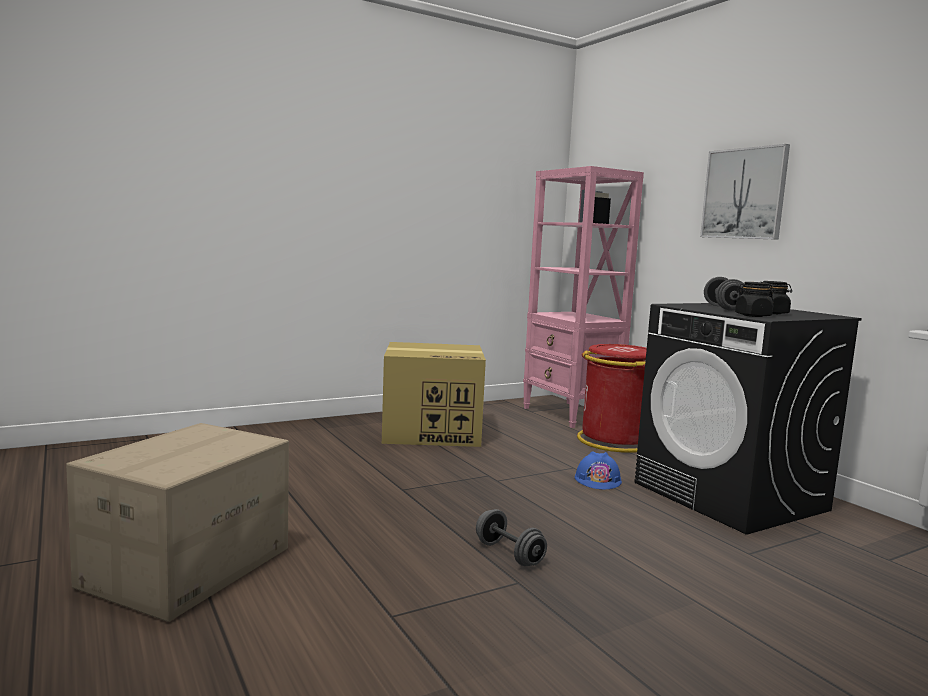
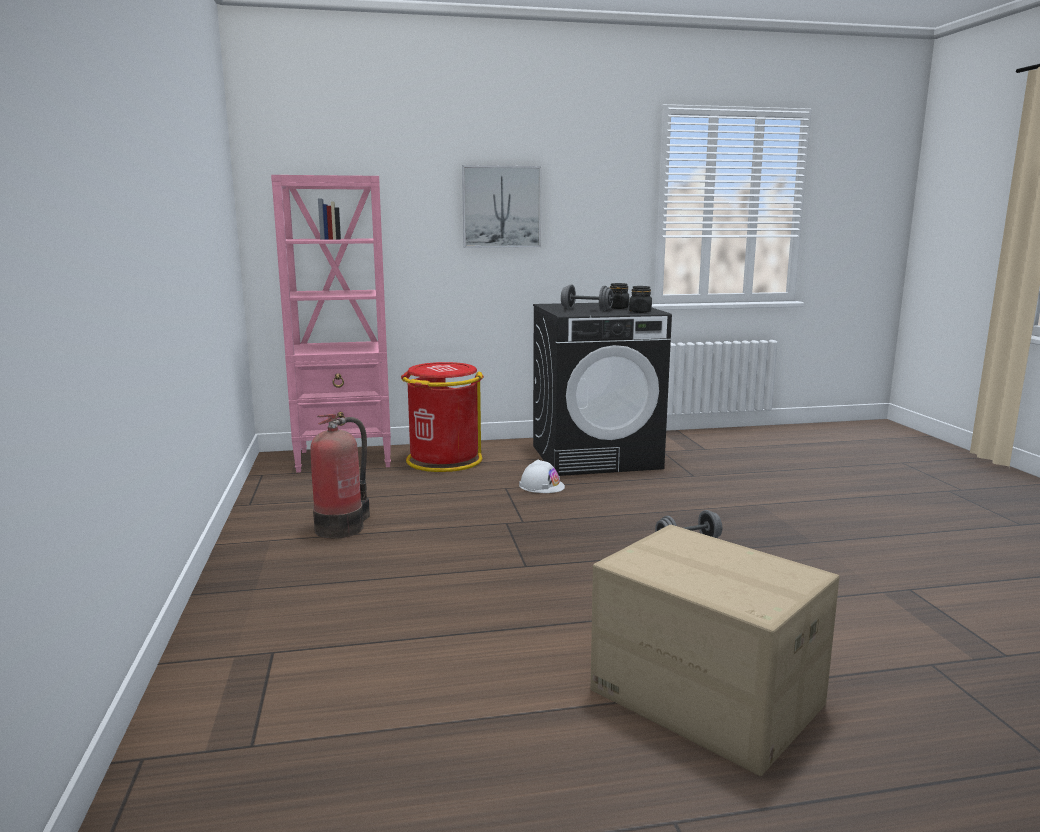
camera: 70 degrees left, 5 degrees up
(433, 432) = (342, 527): cardboard box -> fire extinguisher
(598, 480) = (541, 486): blue hard hat -> white hard hat

